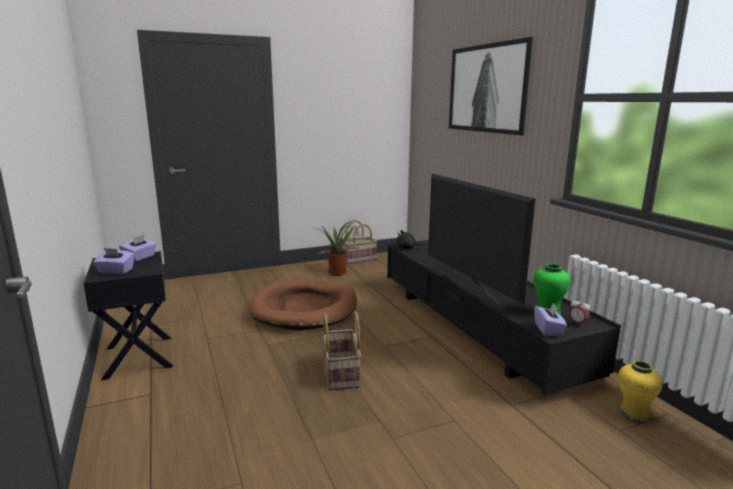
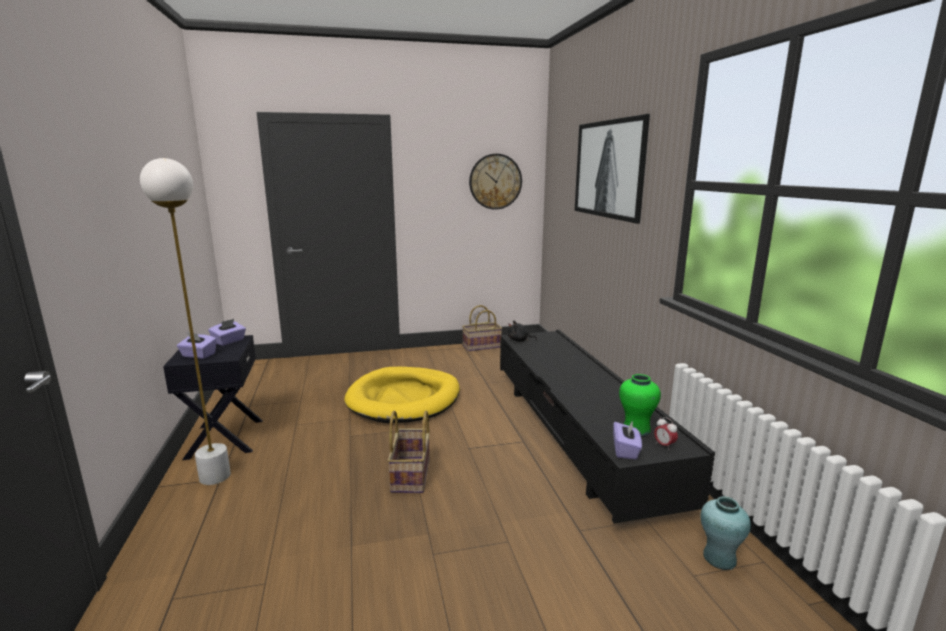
camera: 10 degrees right, 0 degrees up
(144, 393) = (215, 477): none -> white floor lamp
(305, 308) = (404, 399): brown dog bed -> yellow dog bed
(337, 272) = (454, 359): potted plant -> none
(367, 103) = (495, 181): none -> wall clock
(469, 287) = (563, 391): television -> none
(633, 414) = (719, 558): yellow vase -> turquoise vase

